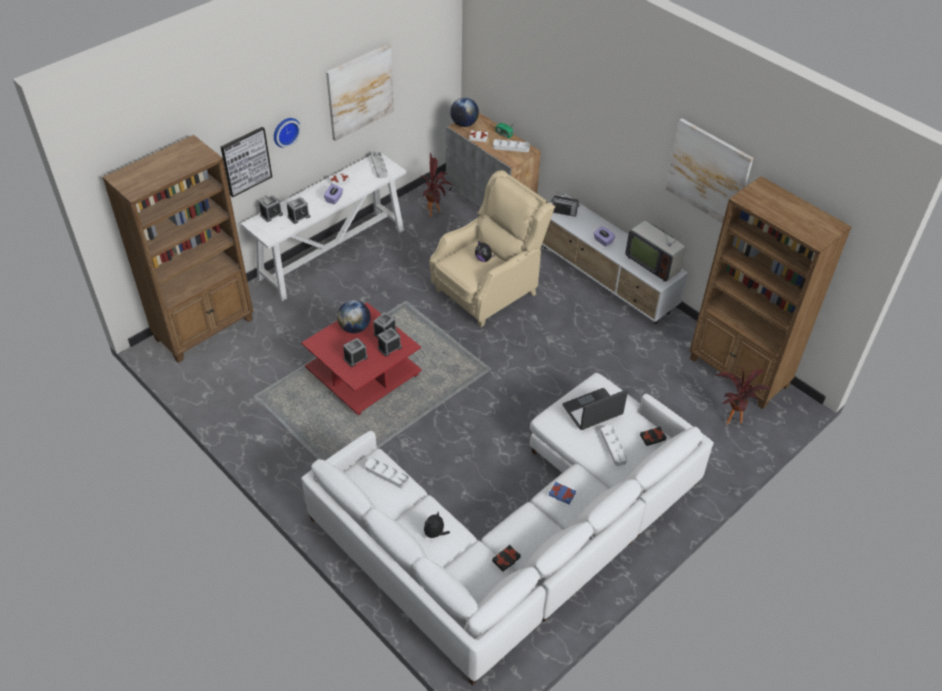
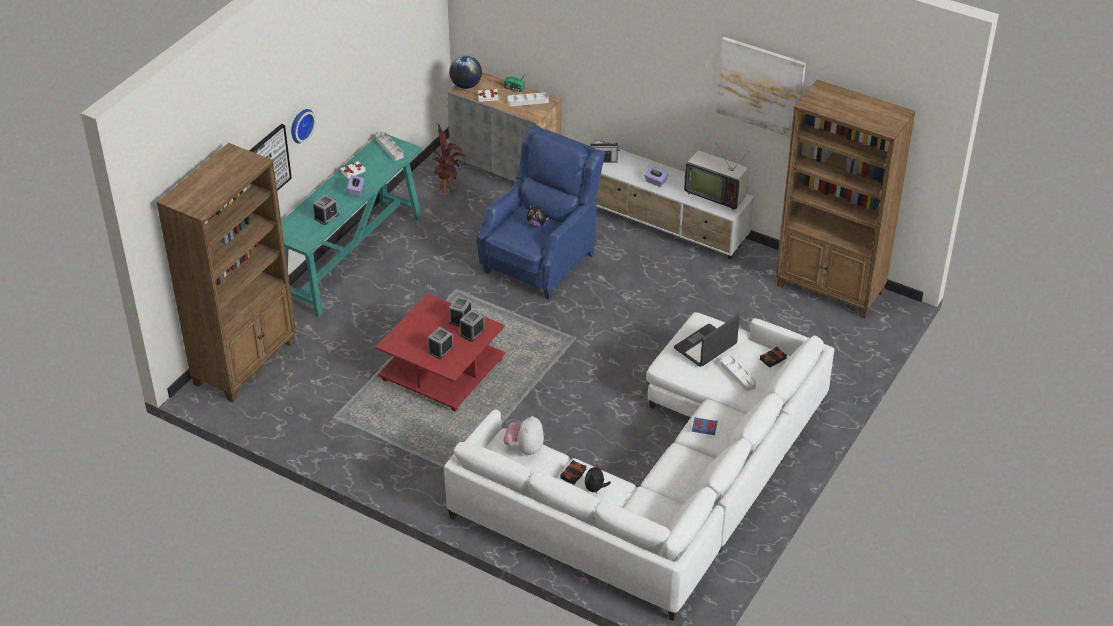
camera: 15 degrees left, 5 degrees down
(271, 215) = (295, 220): alarm clock -> none
(333, 253) = (353, 257): white console table -> turquoise console table
(355, 328) = (426, 321): globe -> none
(360, 91) = (362, 68): picture -> none
(387, 475) = (524, 448): white tray -> plush toy
(488, 290) = (541, 260): beige armchair -> blue armchair
(506, 559) = (673, 495): black book -> black book (573, 474)
(730, 416) = (835, 331): potted plant -> none

